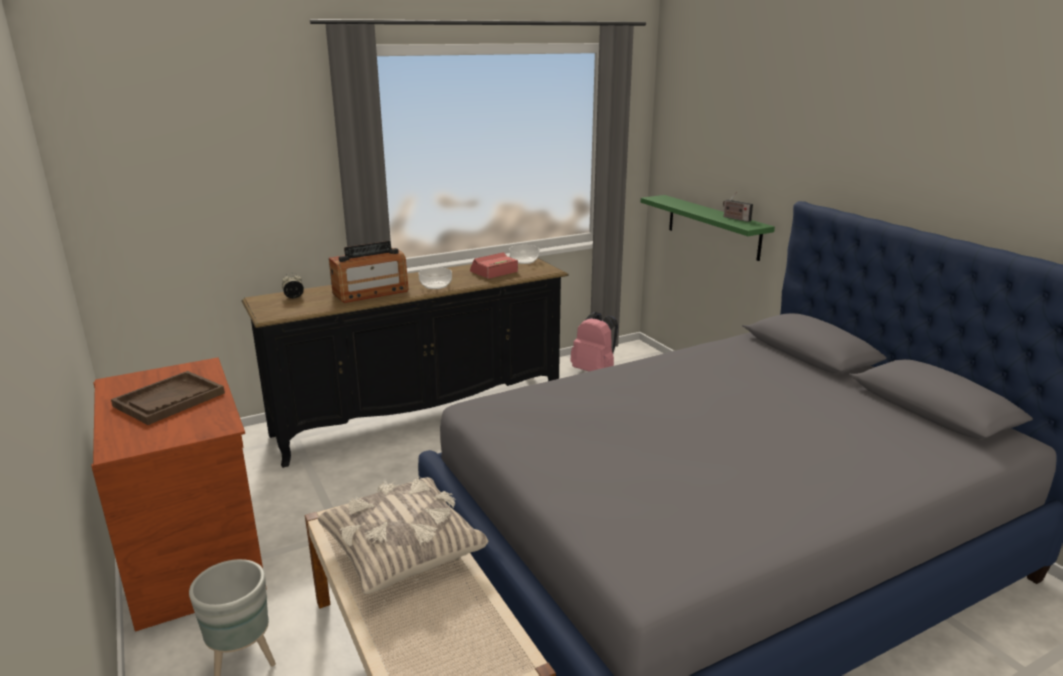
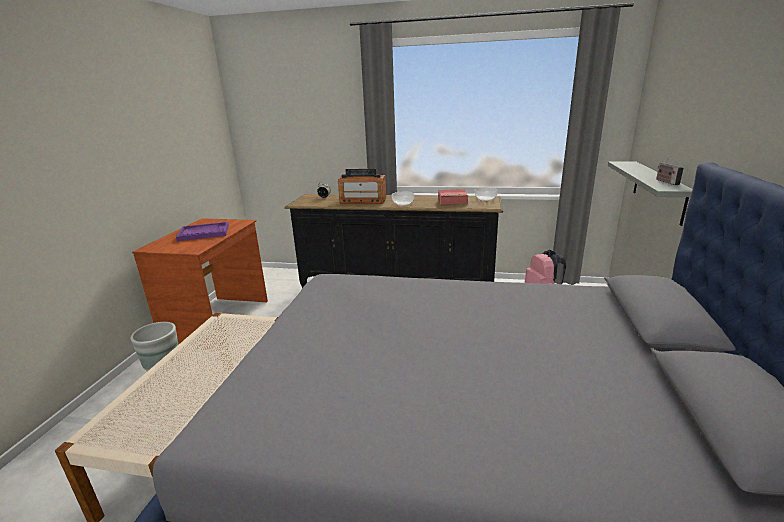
camera: 40 degrees right, 0 degrees up
(169, 400) = (204, 233): brown tray -> purple tray
(403, 553) = (216, 351): beige pillow -> none
(713, 226) = (658, 190): green shelf -> grey shelf

